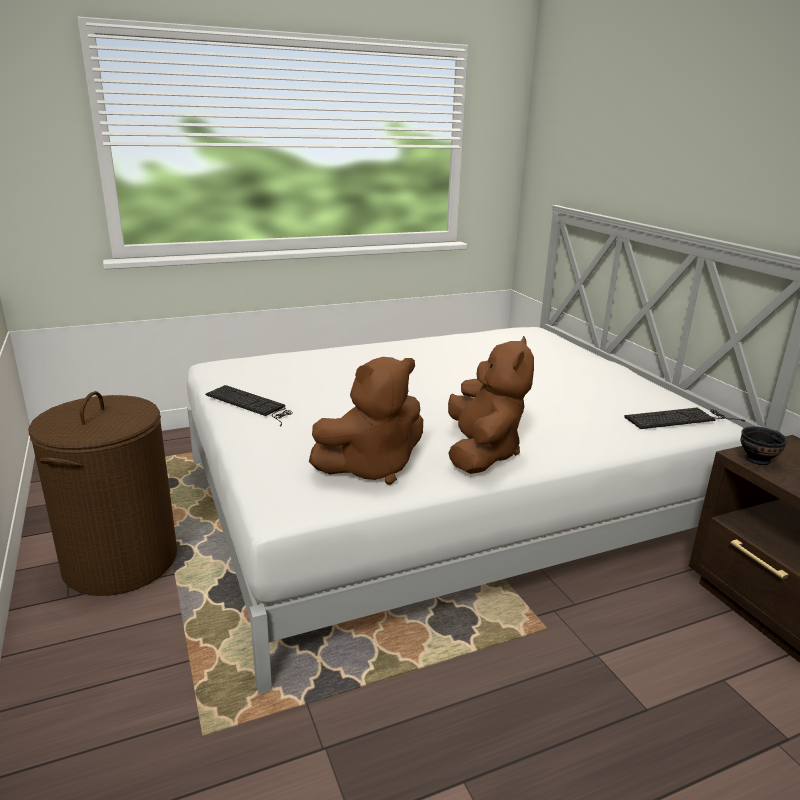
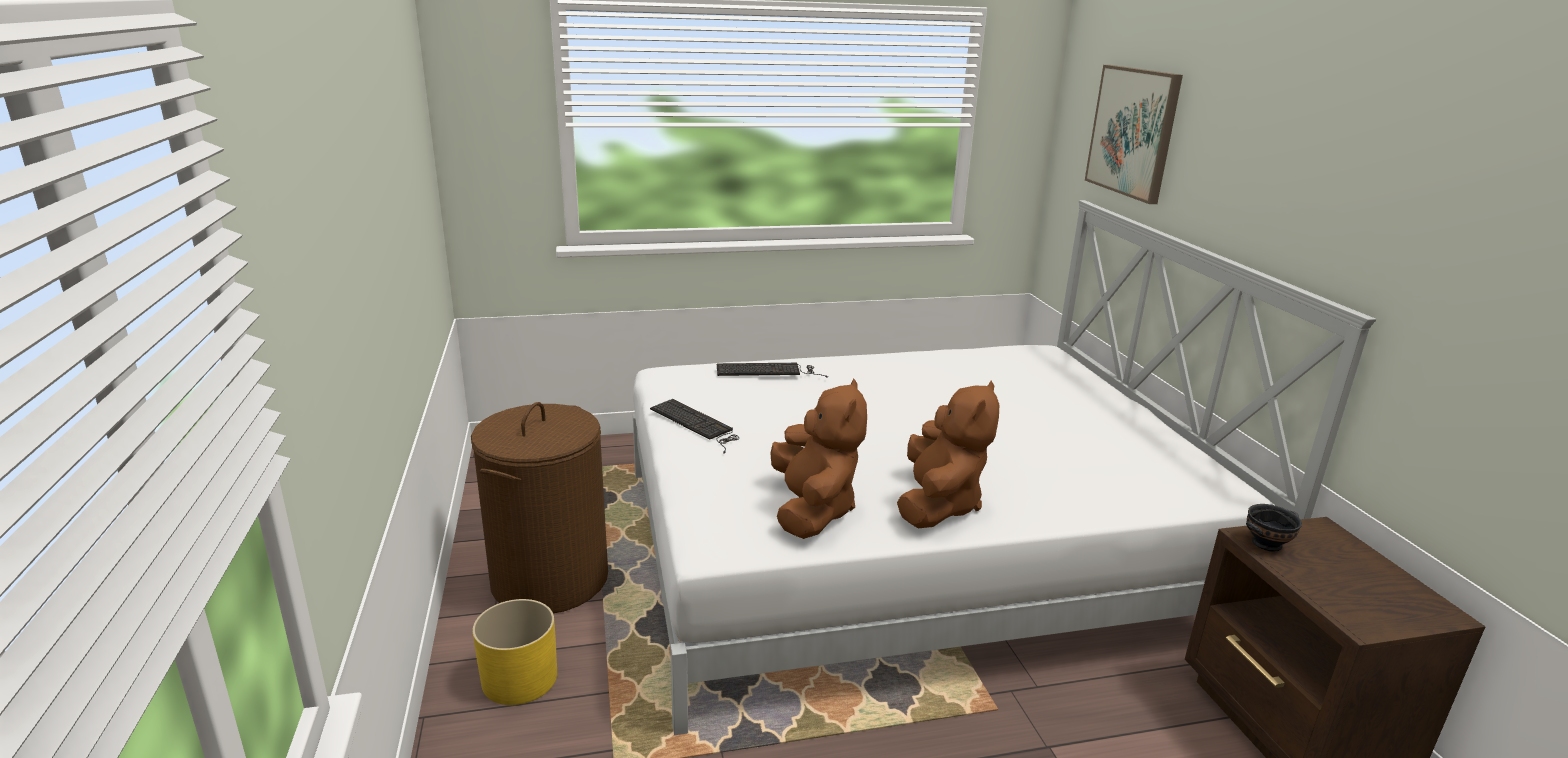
camera: 10 degrees right, 0 degrees up
(97, 659) = (519, 678): none -> yellow planter
(371, 468) = (812, 510): brown plush toy -> brown plush toy turned 75 degrees counterclockwise
(596, 142) = (1133, 132): none -> picture
(680, 419) = (1190, 483): keyboard -> keyboard (768, 371)

